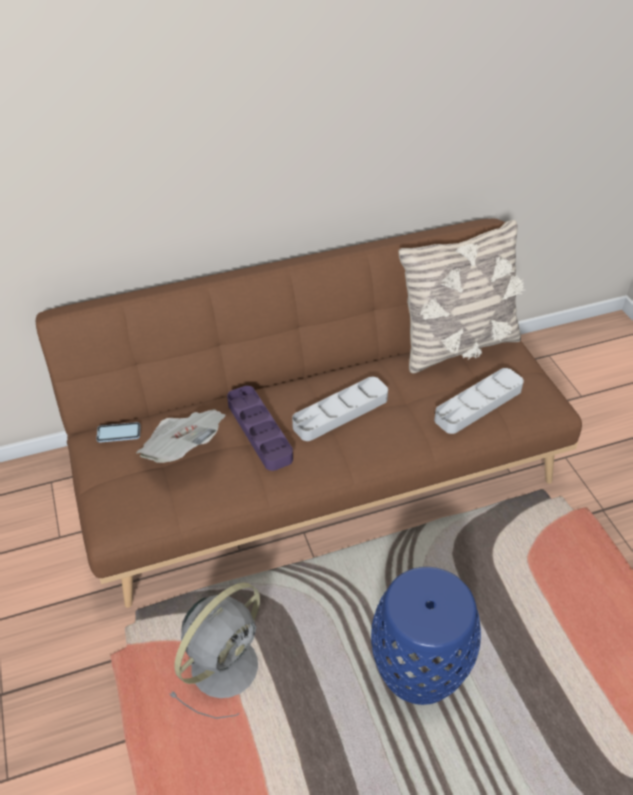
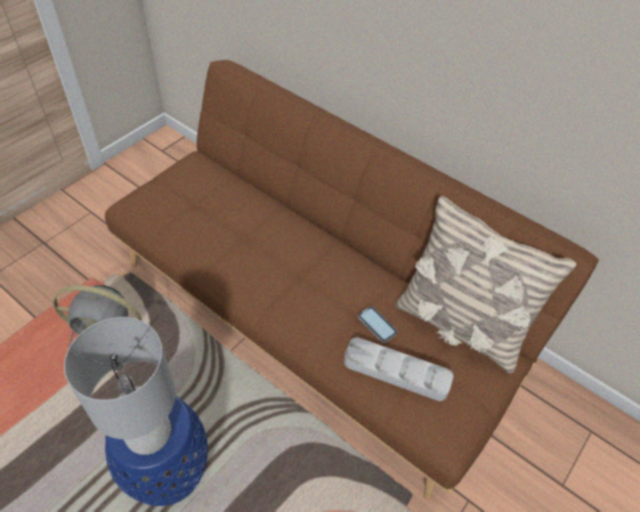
camera: 55 degrees right, 5 degrees up
(119, 433) = (206, 168): phone -> phone (377, 325)
(183, 450) = (212, 206): newspaper -> none
(259, 431) = (257, 238): purple tray -> none
(340, 412) = (312, 277): grey tray -> none
(441, 605) = (150, 436): none -> grey table lamp

